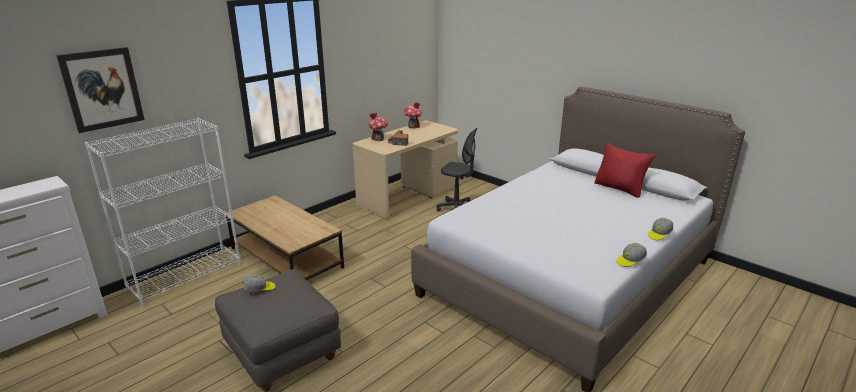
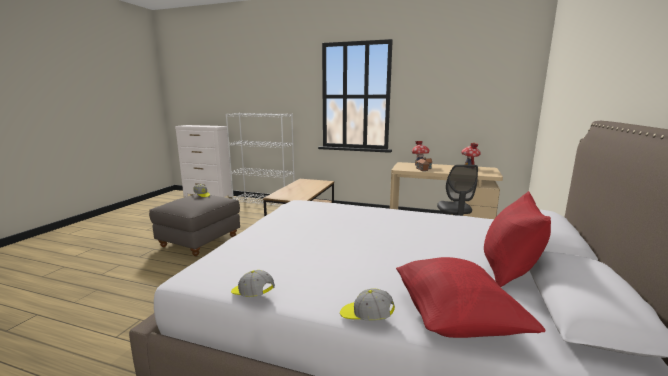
camera: 65 degrees right, 10 degrees down
(102, 89) = (252, 88): picture -> none
(665, 216) = (455, 320): none -> red pillow

